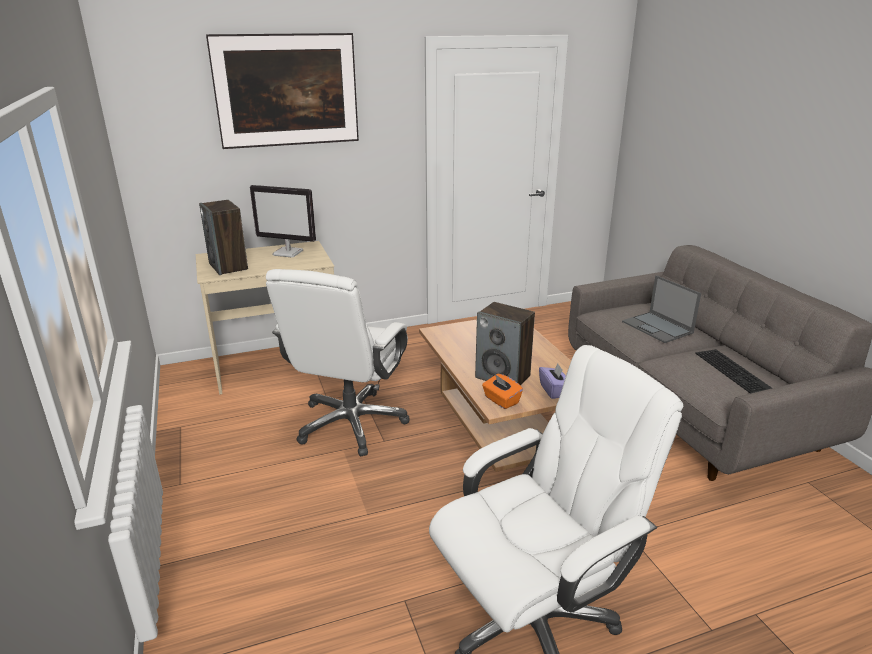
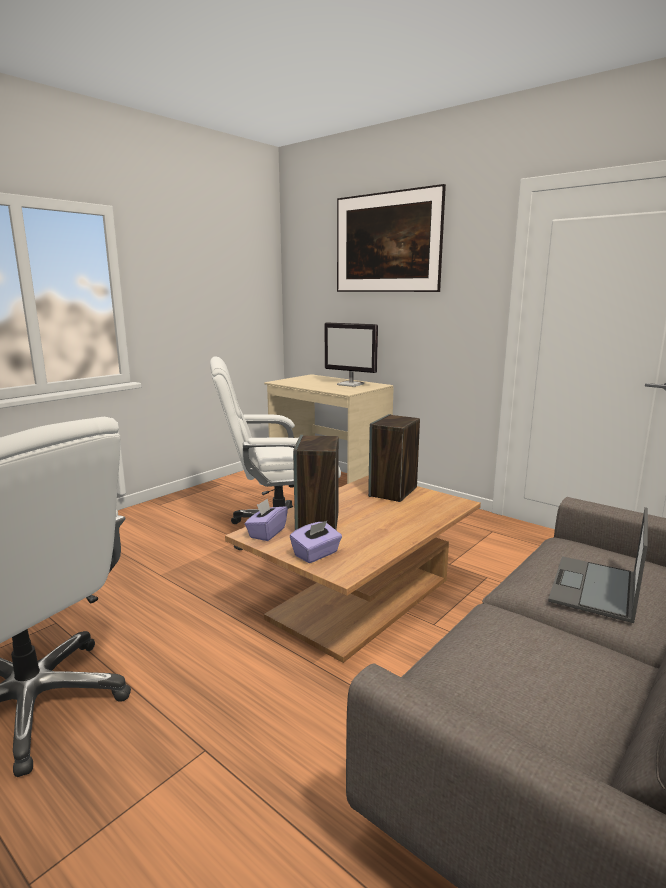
camera: 60 degrees right, 10 degrees down
(229, 266) = (300, 381): speaker -> speaker (393, 492)
(288, 253) = (351, 384): monitor -> monitor turned 45 degrees counterclockwise
(501, 400) = (267, 533): orange tissue box -> purple tissue box
(734, 371) = (549, 686): keyboard -> none

